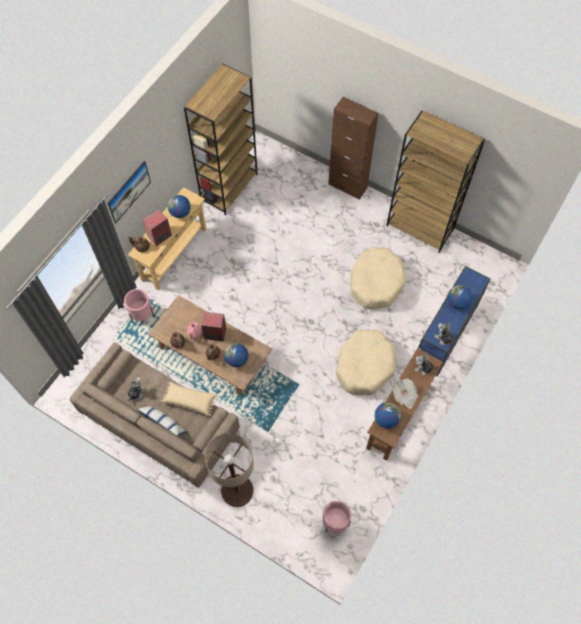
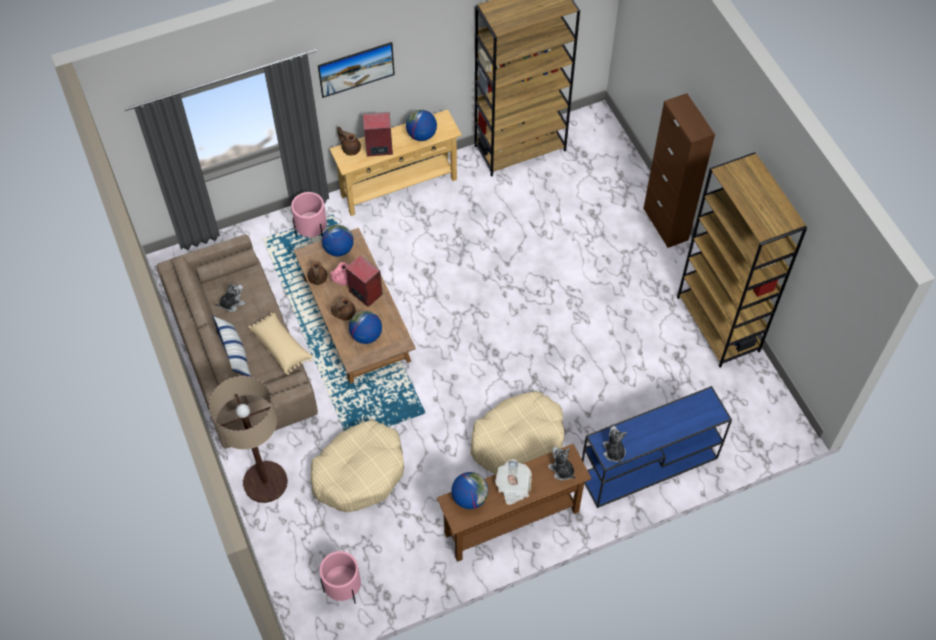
camera: 35 degrees right, 5 degrees down
(376, 282) = (609, 355): beige dog bed -> beige dog bed (359, 472)
(457, 303) = (665, 422): globe -> globe (338, 249)

